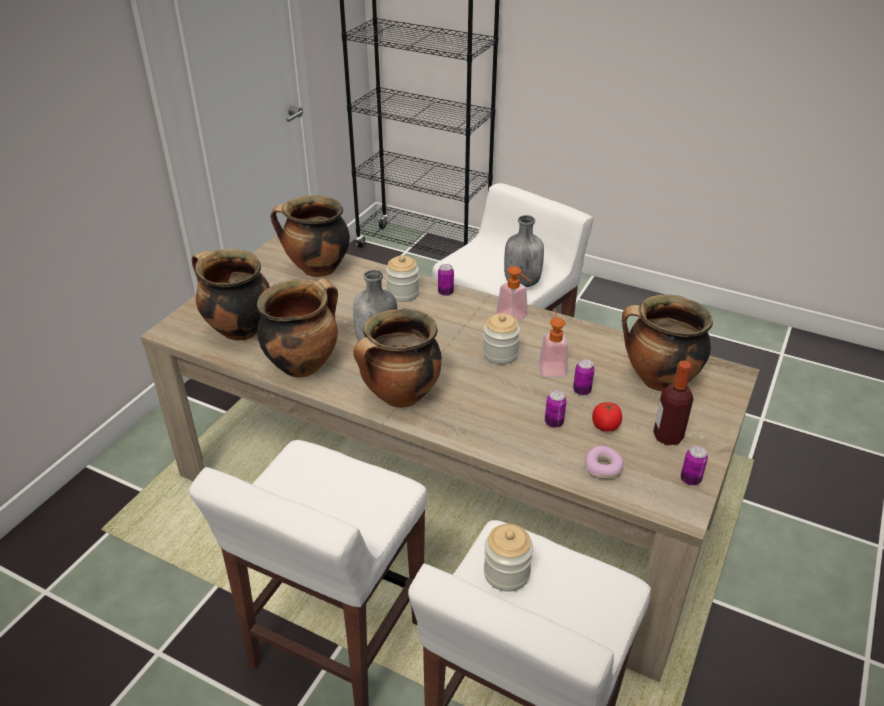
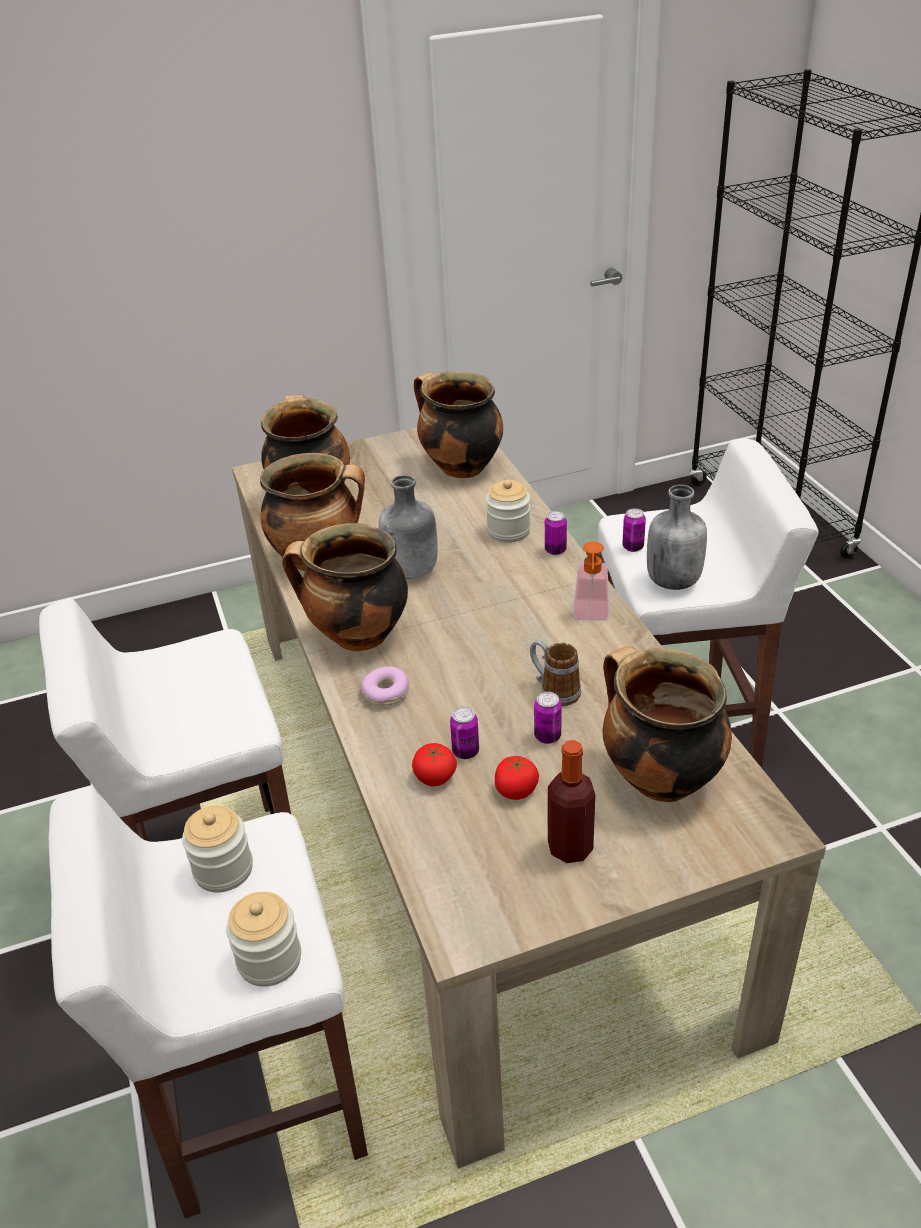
camera: 45 degrees right, 0 degrees up
(500, 354) = (516, 647): jar -> jar (269, 959)
(551, 366) = (554, 690): soap dispenser -> mug
(557, 445) = (435, 777): none -> tomato
(603, 467) = (446, 831): donut -> donut (386, 693)
(690, 479) = (523, 911): can -> can (633, 547)

